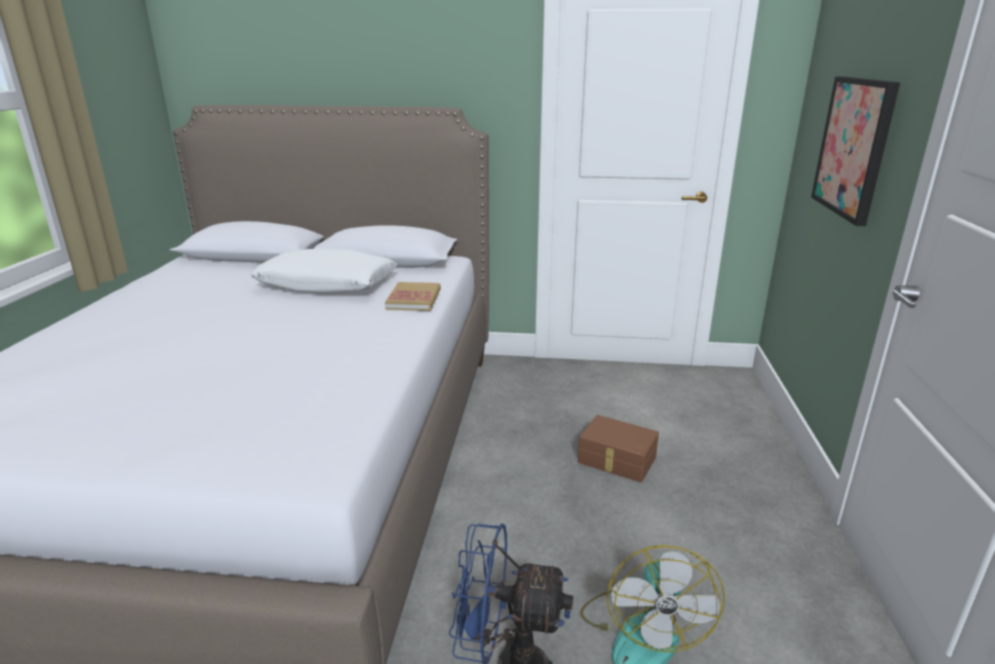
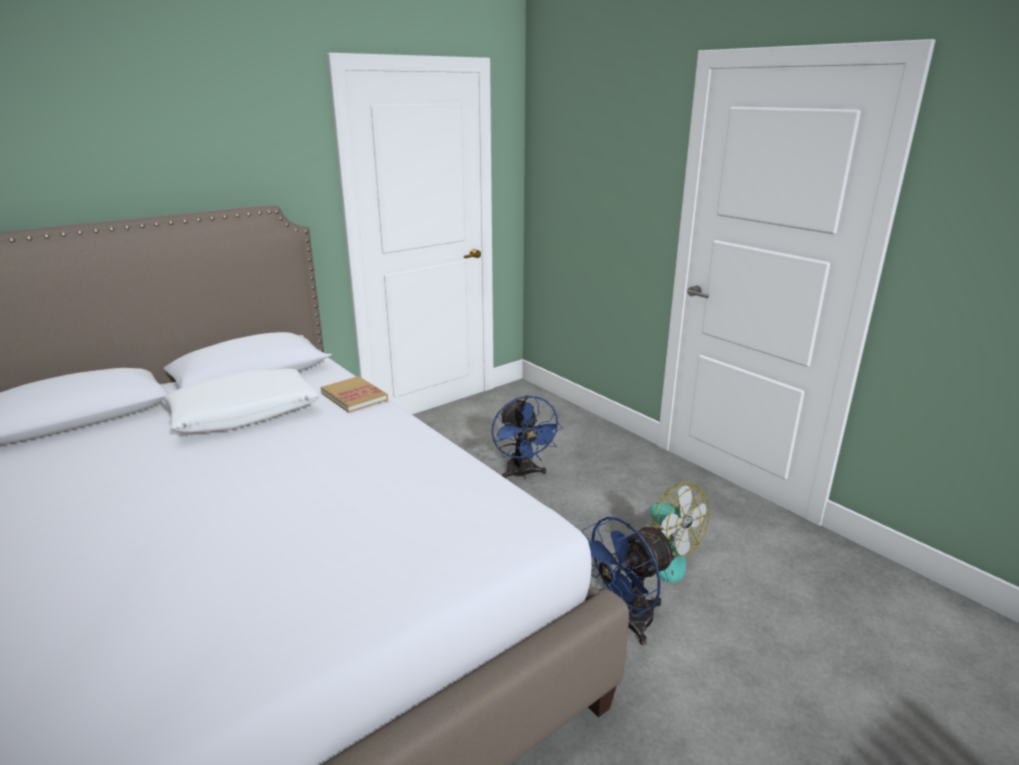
camera: 45 degrees left, 0 degrees up
(616, 461) = (522, 474): brown storage box -> blue fan
(854, 147) = (605, 203): picture -> none

